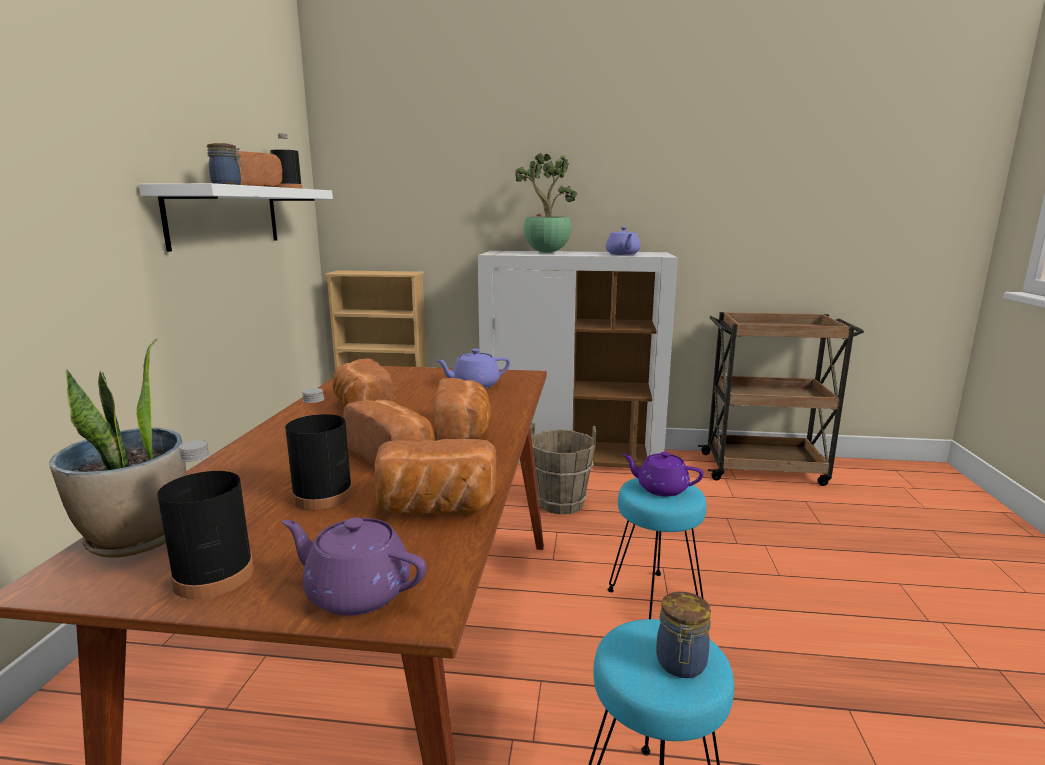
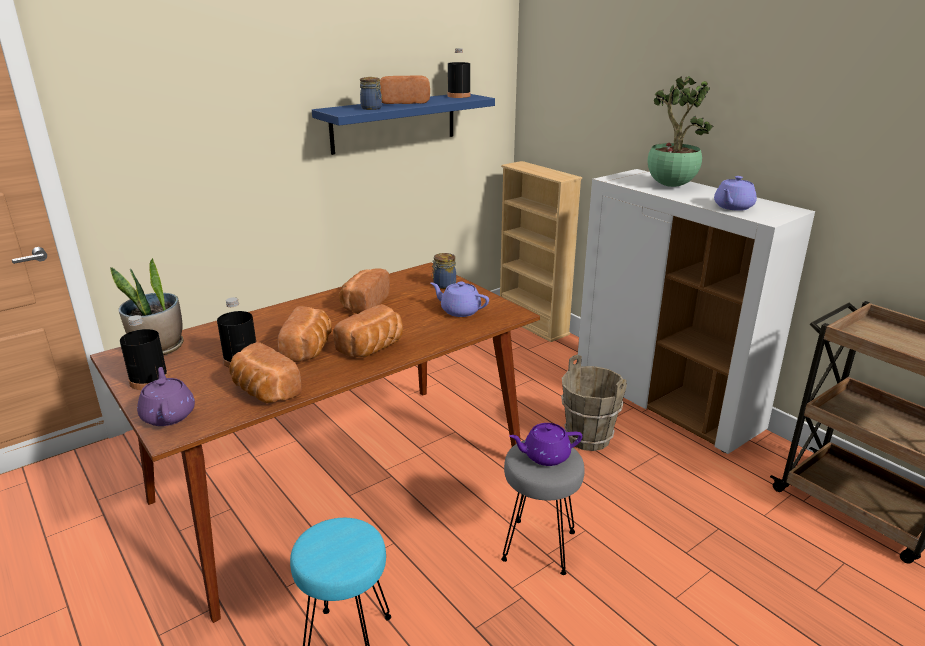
camera: 45 degrees right, 10 degrees up
(225, 216) = (394, 122): white shelf -> blue shelf
(655, 599) = (538, 547): turquoise stool -> grey stool
(661, 488) = (545, 456): purple teapot -> purple teapot turned 75 degrees counterclockwise
(681, 664) = (336, 555): jar -> jar (443, 285)

